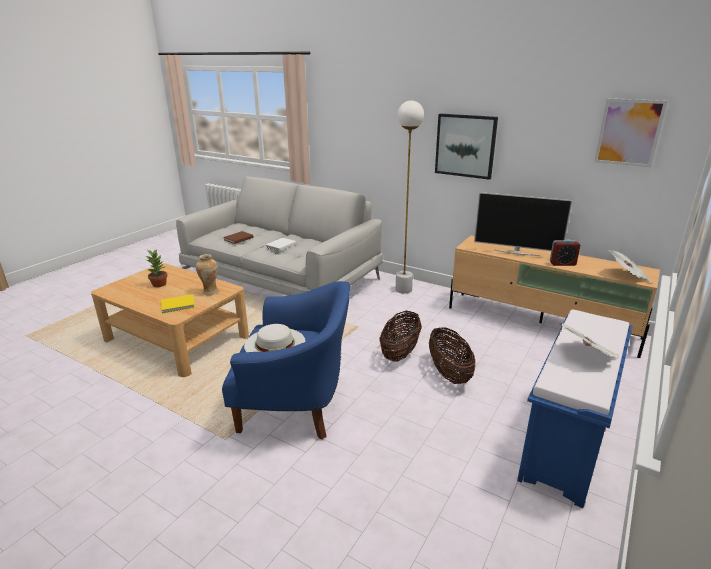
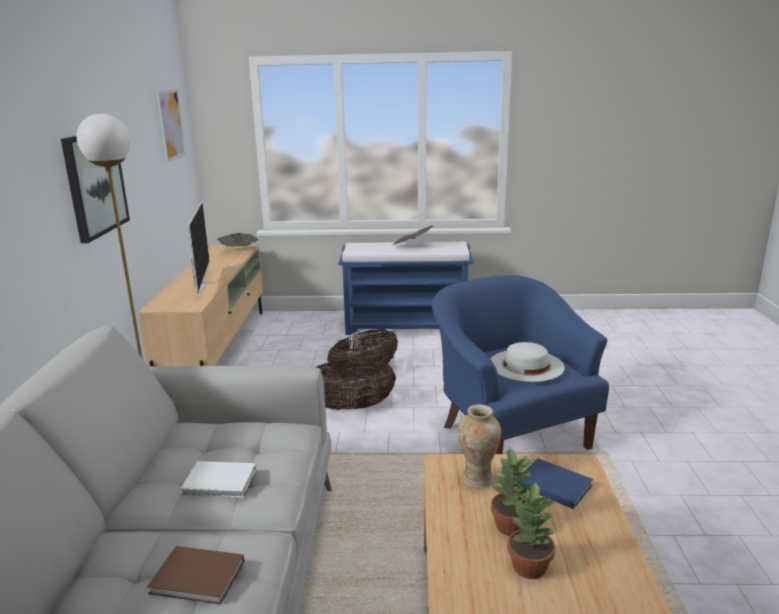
camera: 120 degrees left, 5 degrees down
(178, 288) = (511, 527): none -> potted plant
(179, 305) = (553, 484): yellow book -> blue book
(562, 263) = (223, 268): alarm clock -> none

